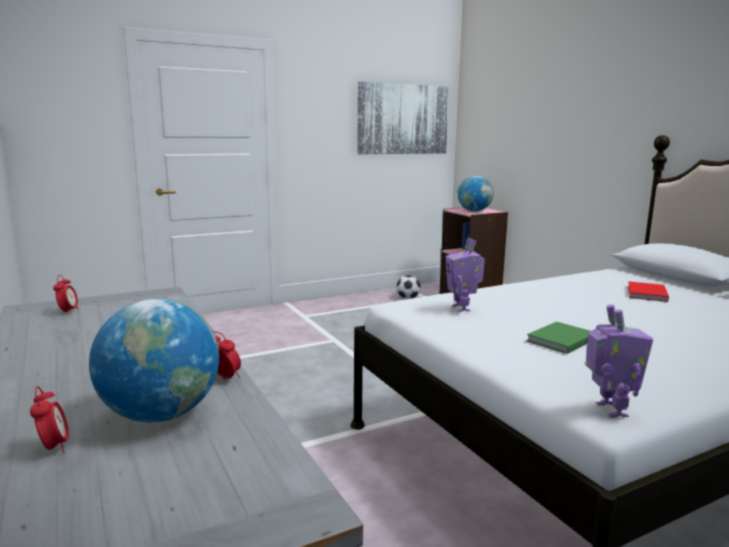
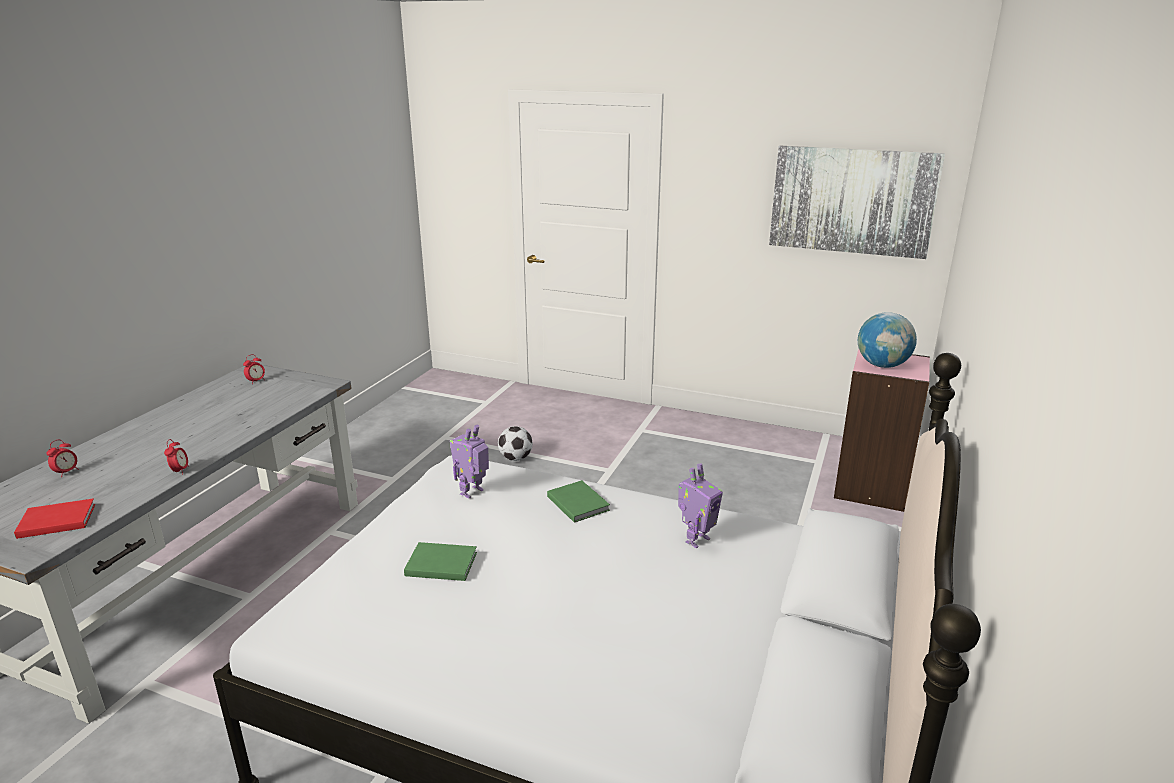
camera: 50 degrees right, 10 degrees up
(161, 414) = (118, 477): globe -> none
(407, 299) = (792, 454): football -> football (515, 458)
(518, 292) = (578, 502): none -> green book
(610, 410) = (286, 625): toy robot -> toy robot (696, 540)
(646, 294) = (696, 576): red book -> red book (55, 521)

